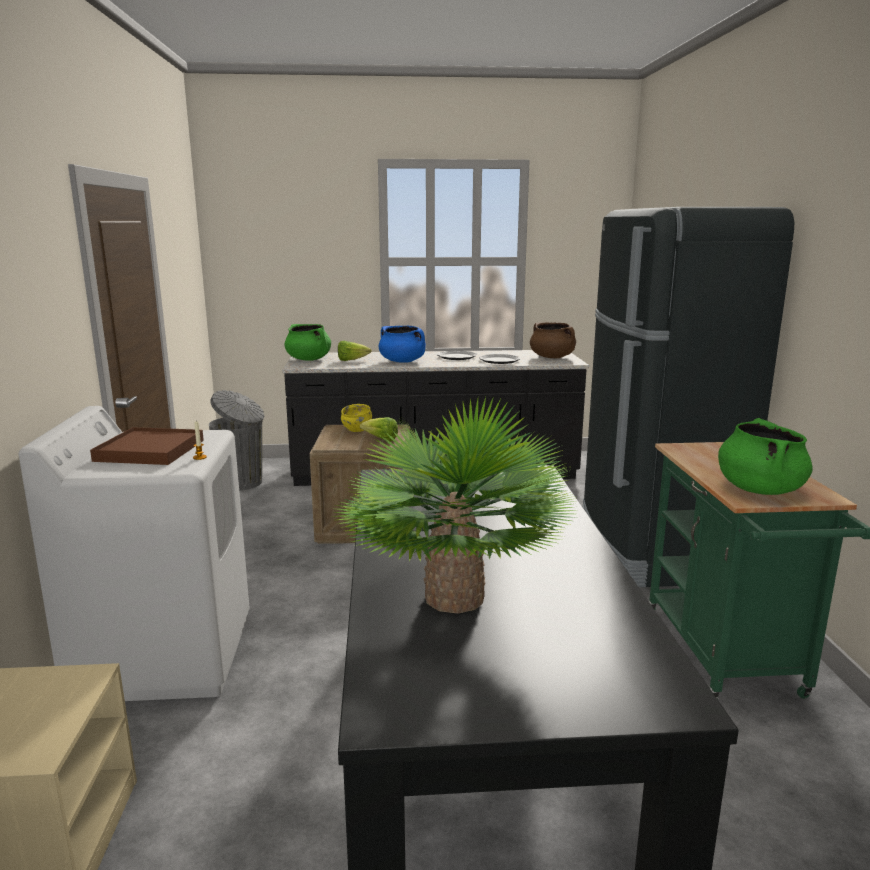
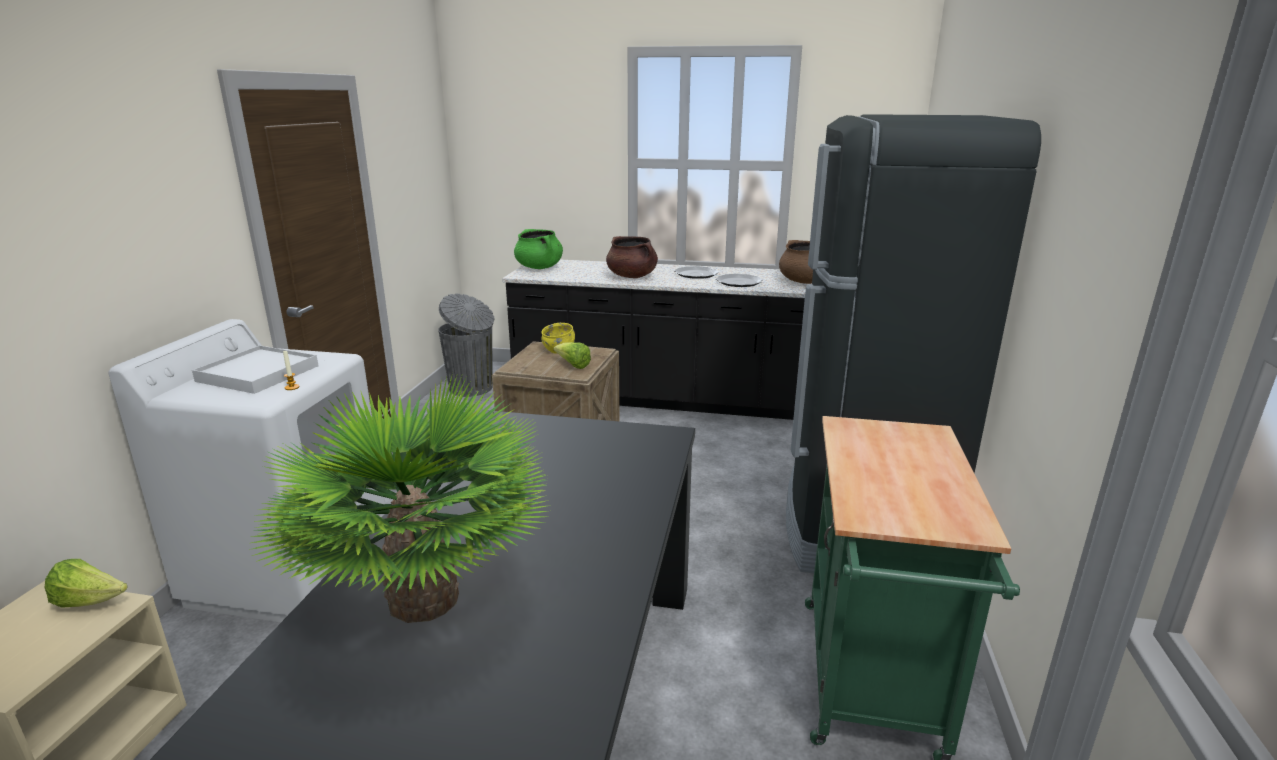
camera: 15 degrees right, 5 degrees up
(150, 450) = (258, 373): brown tray -> white tray
(351, 360) = (581, 272): lettuce -> lettuce (90, 602)
(402, 361) = (632, 276): blue cooking pot -> brown cooking pot
(759, 489) = (894, 503): green cooking pot -> none

